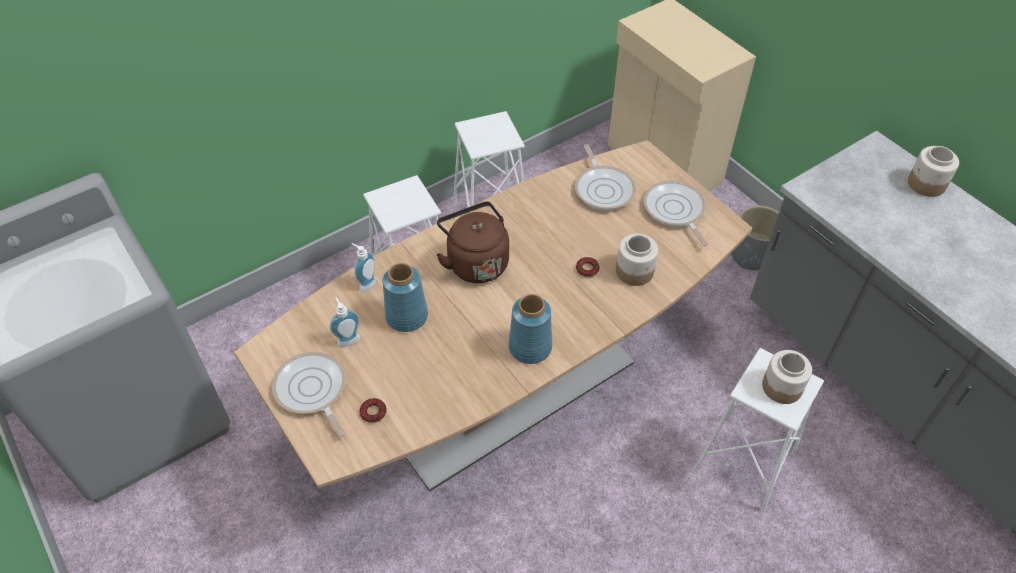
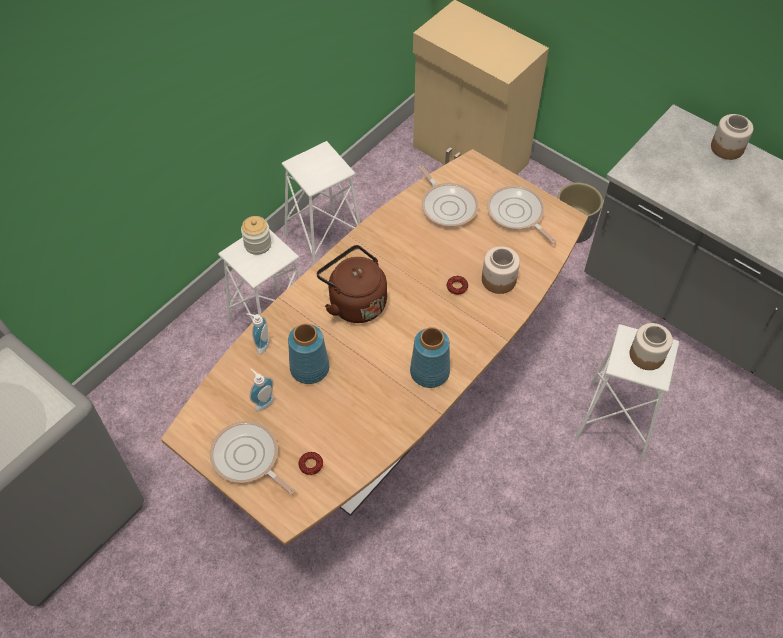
camera: 15 degrees left, 5 degrees up
(404, 193) = (258, 244): none -> jar

